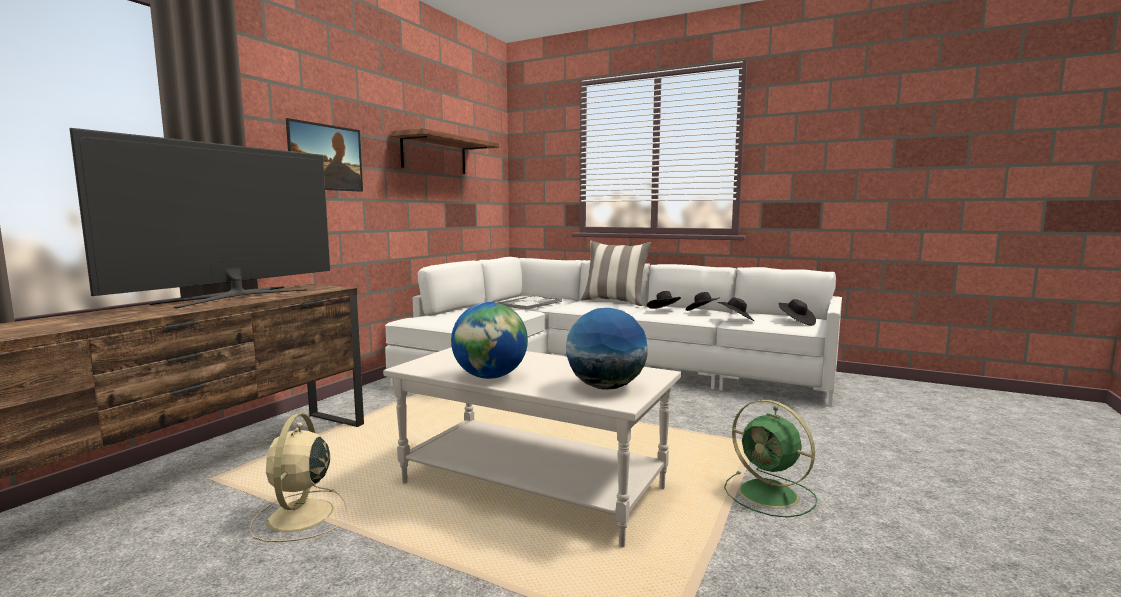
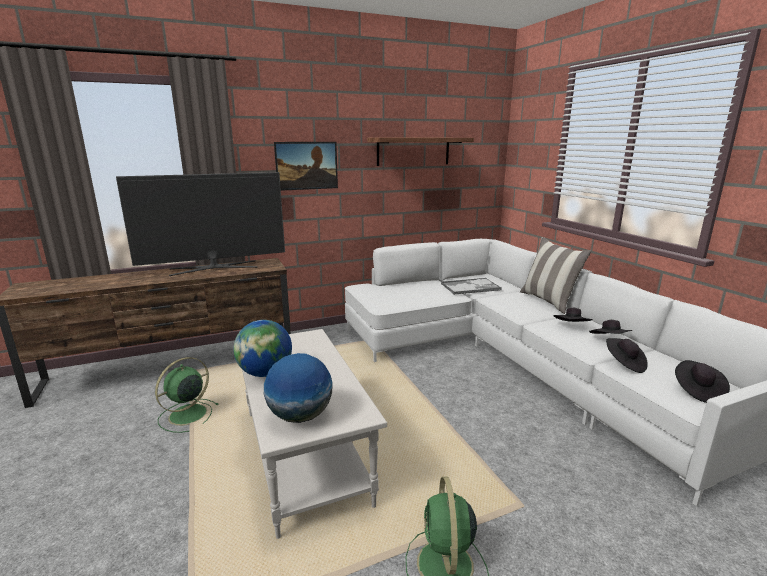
camera: 40 degrees right, 10 degrees up
(300, 517) = (186, 415): beige fan -> green fan

